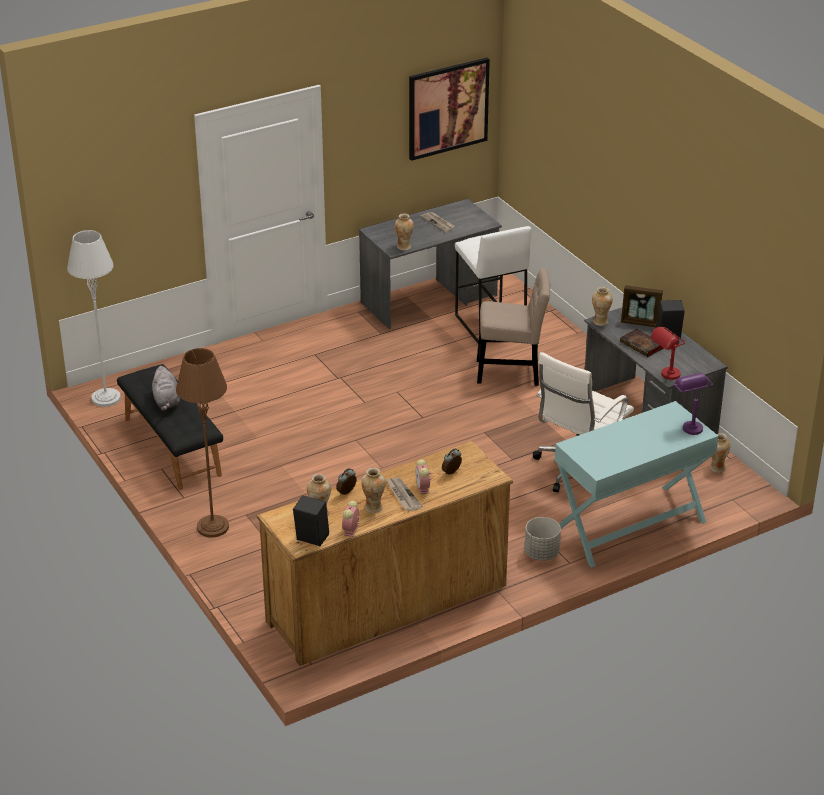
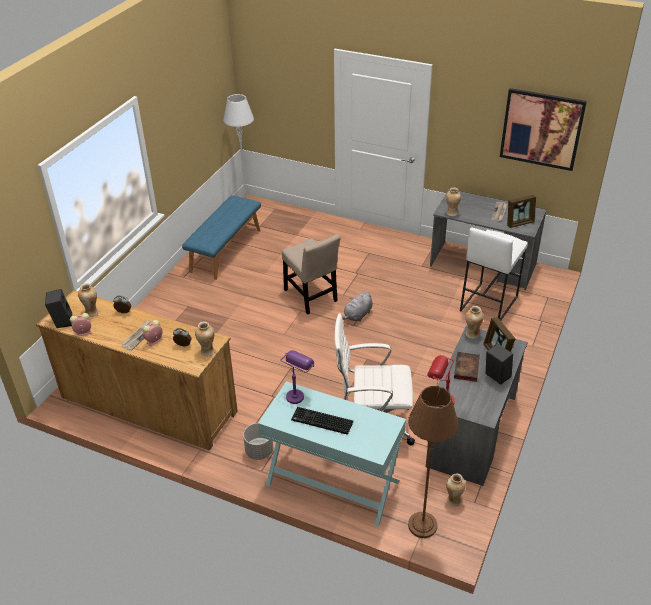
camera: 55 degrees right, 5 degrees up
(167, 401) = (221, 219): grey plush toy -> grey plush toy (357, 315)
(171, 447) = (225, 250): black bench -> blue bench
(212, 527) = (165, 300): brown floor lamp -> brown floor lamp (422, 525)
(373, 507) = (115, 330): vase -> vase (207, 351)
(470, 221) = (519, 223): none -> picture frame
(512, 372) = (448, 338): beige chair -> beige chair (311, 297)
(632, 445) = (321, 422): none -> keyboard
(688, 425) = (379, 441): purple table lamp -> purple table lamp (298, 393)

